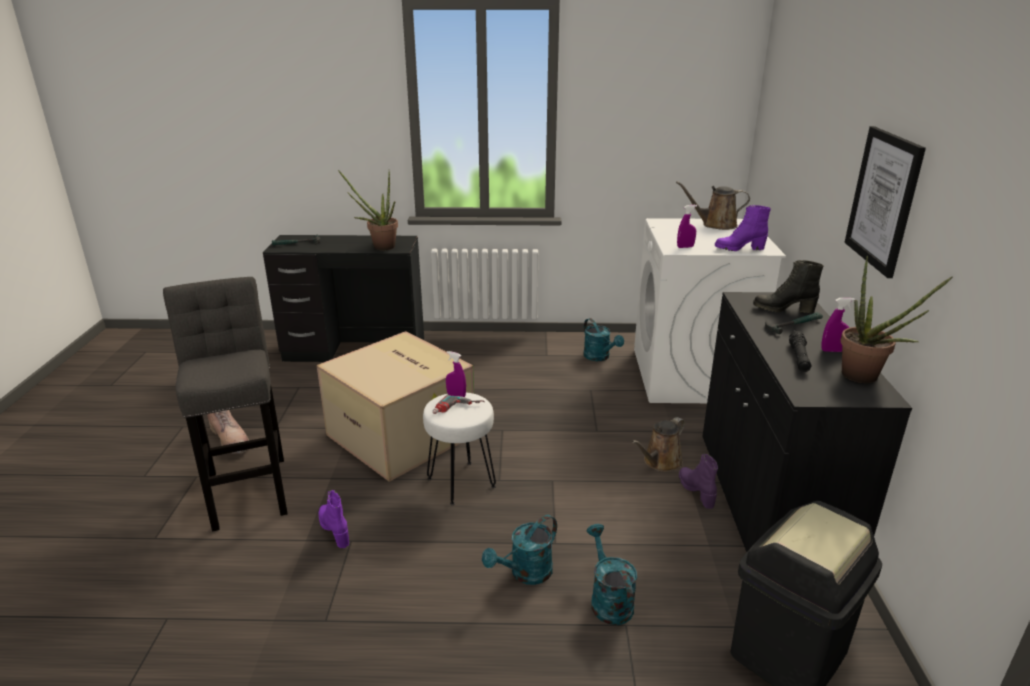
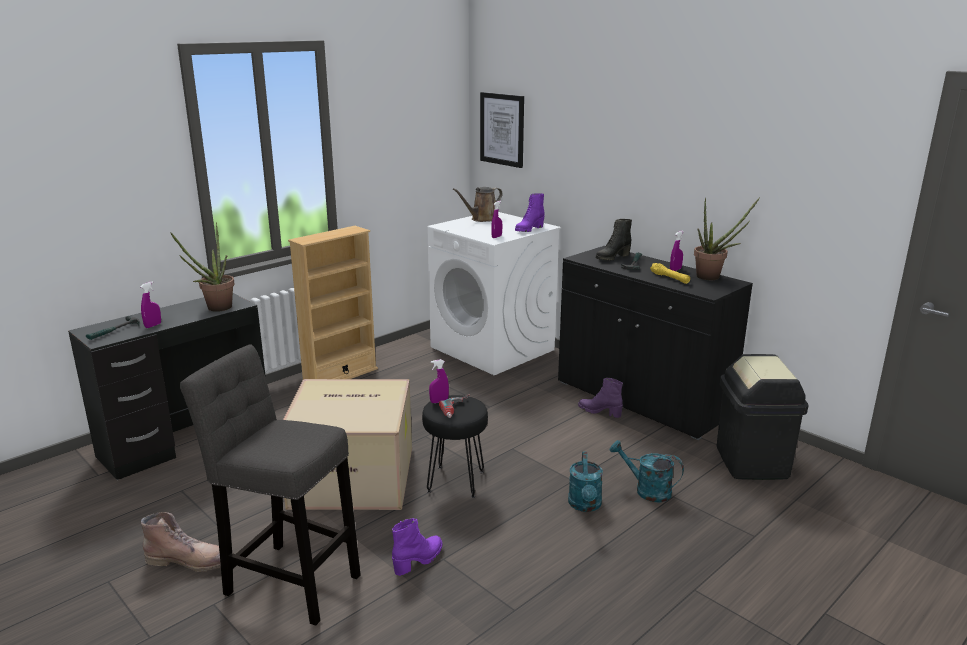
camera: 45 degrees left, 5 degrees down
(322, 247) = (153, 325): none -> purple spray bottle
(335, 530) = (419, 560): purple boot -> purple boot turned 120 degrees clockwise
(460, 482) = (455, 482): white stool -> black stool
(521, 346) = (340, 376): none -> beige bookcase
(599, 357) = (413, 360): turquoise watering can -> none
(660, 462) = (556, 406): brown watering can -> none
(799, 358) = (669, 278): black flashlight -> yellow flashlight
(883, 200) = (676, 165): picture -> picture (502, 129)

